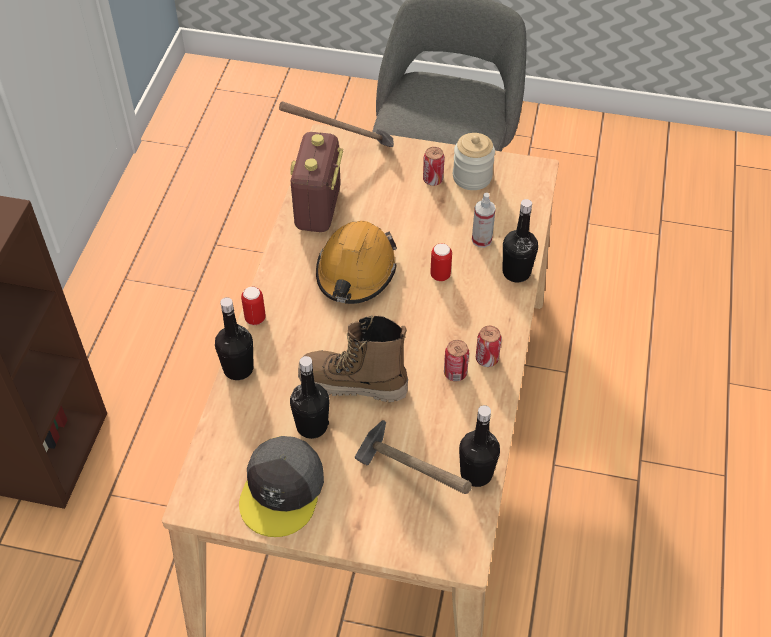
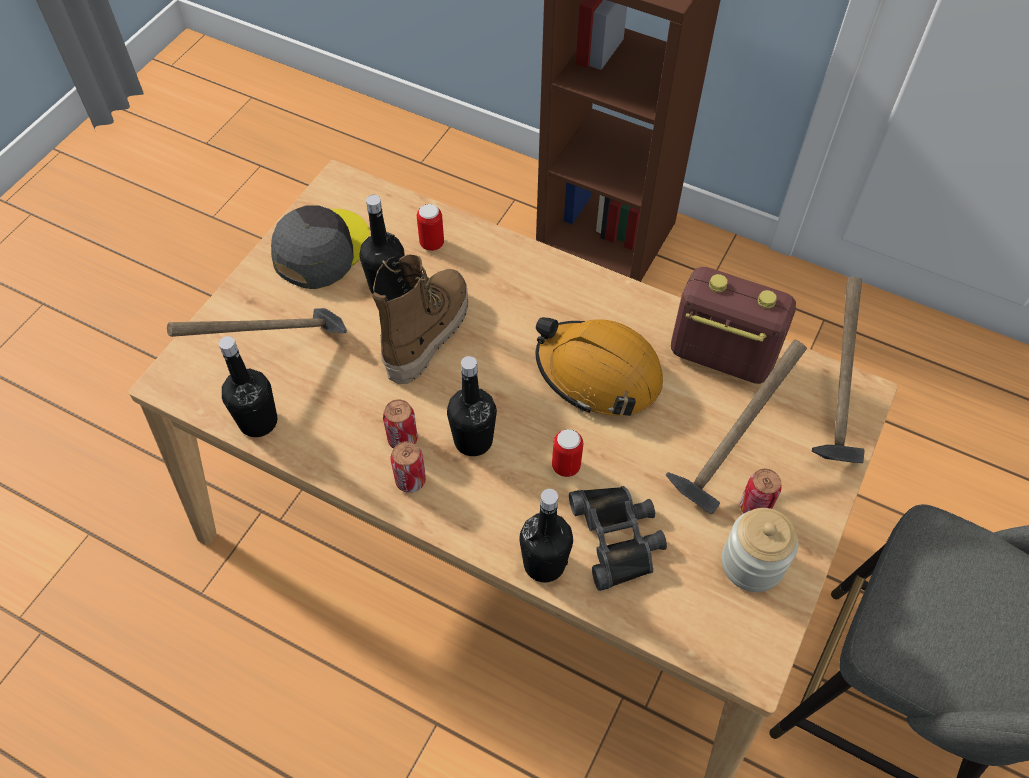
camera: 105 degrees right, 5 degrees up
(238, 369) = (487, 238): black bottle -> black bottle (473, 440)
(255, 318) = (553, 263): can -> can (432, 244)
(282, 490) = (321, 249): grey cap -> grey cap turned 90 degrees clockwise
(400, 197) = (725, 457): none -> hammer
(481, 240) = (618, 537): spray bottle -> black binoculars

